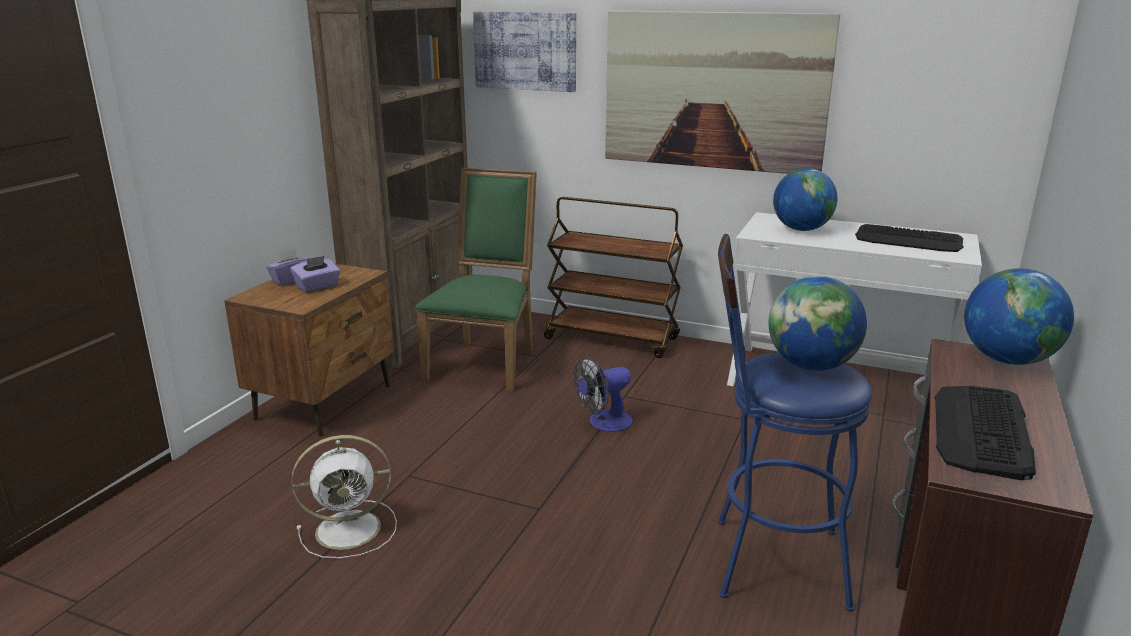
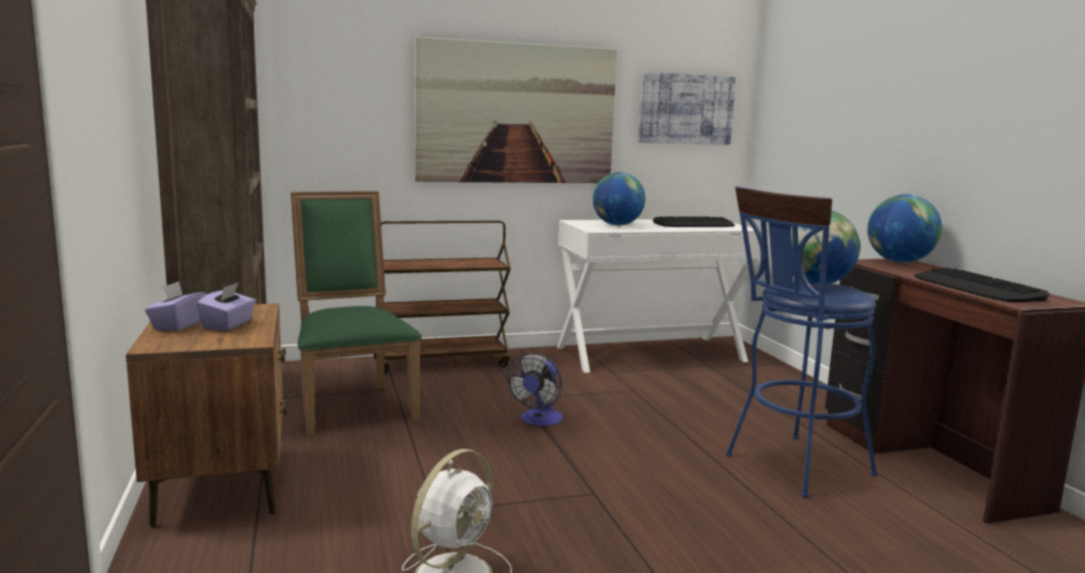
camera: 40 degrees left, 10 degrees down
(525, 51) = (319, 74): picture -> picture (686, 109)

